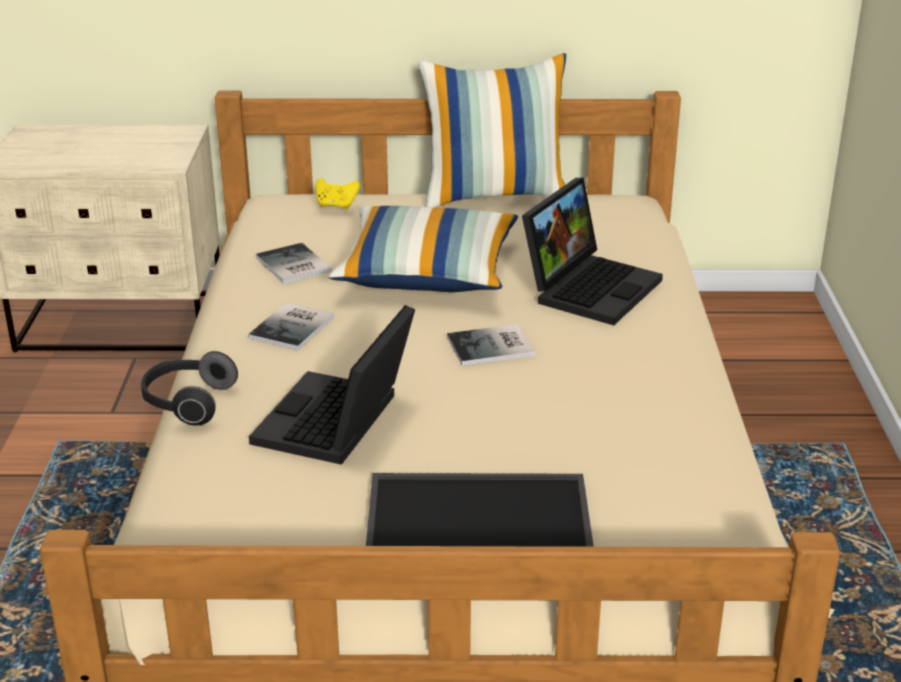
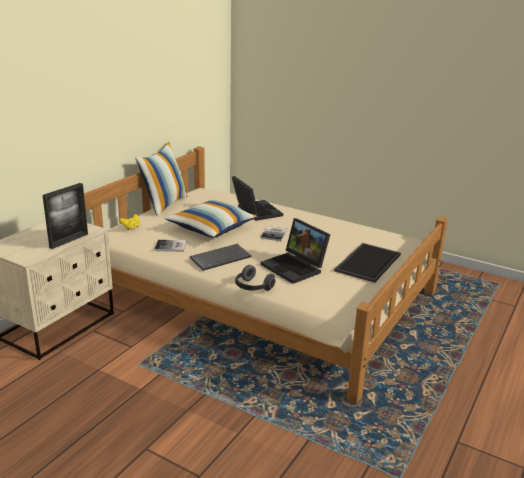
camera: 60 degrees left, 5 degrees down
(102, 165) = (69, 241): none -> picture frame
(295, 327) = (220, 258): book -> keyboard

